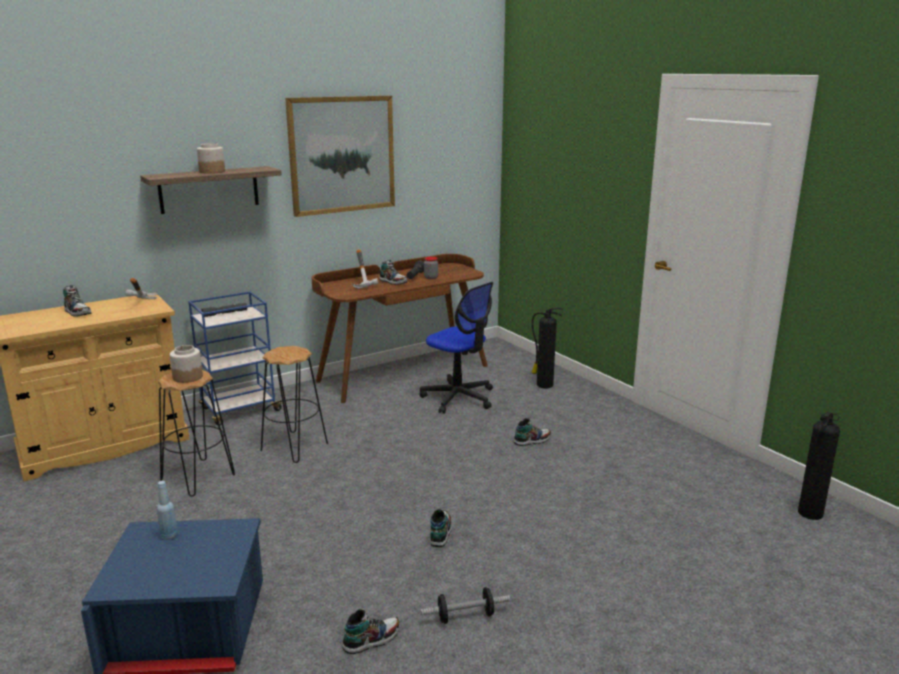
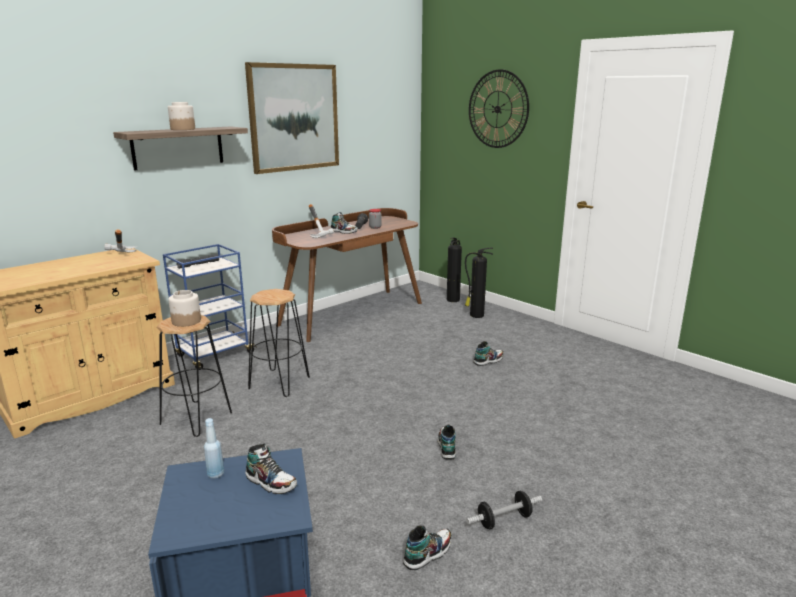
camera: 10 degrees left, 0 degrees up
(78, 312) = (59, 266): shoe -> shoe (271, 482)
(459, 398) = (409, 330): office chair -> none
(577, 147) = (497, 109): none -> wall clock
(810, 512) = (738, 399): fire extinguisher -> fire extinguisher (453, 299)

